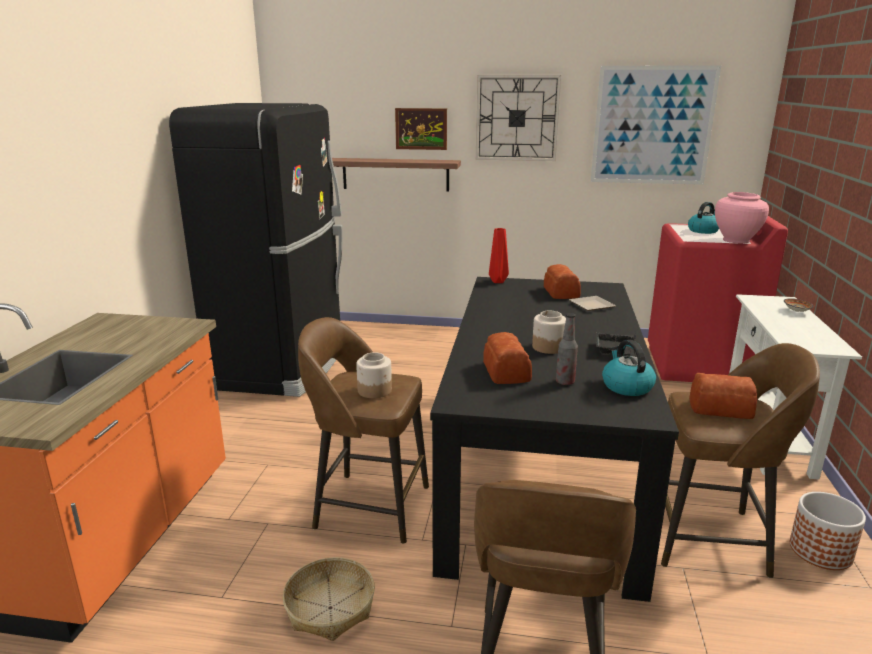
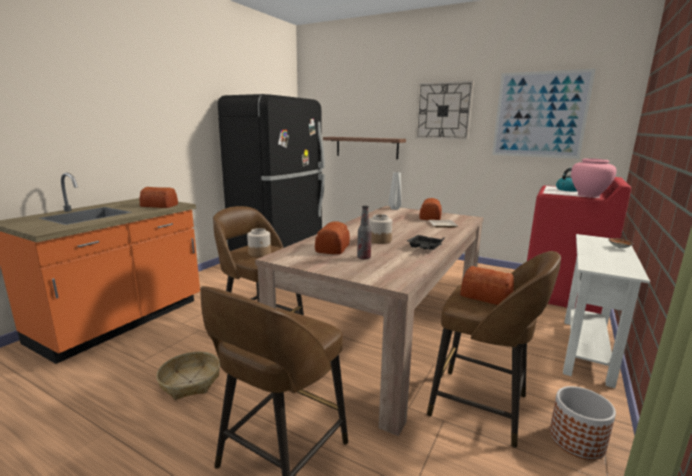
camera: 20 degrees right, 5 degrees down
(157, 332) = (159, 205): none -> bread
(421, 129) = (383, 118): picture -> none
(497, 281) = (394, 208): red vase -> grey vase
(540, 468) = (387, 334): black dining table -> beige dining table
(626, 386) = (404, 265): kettle -> none

